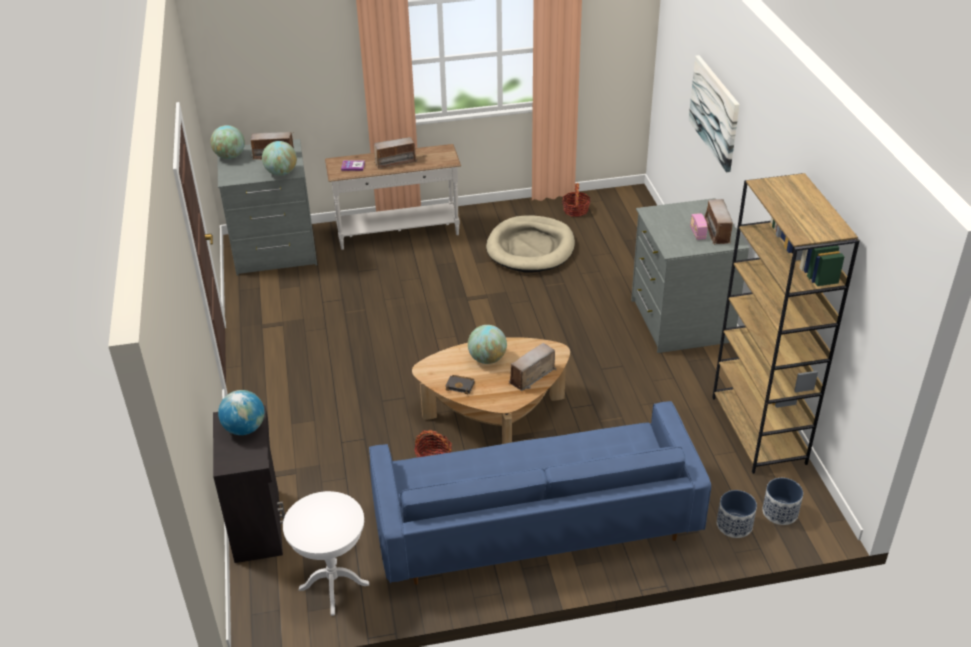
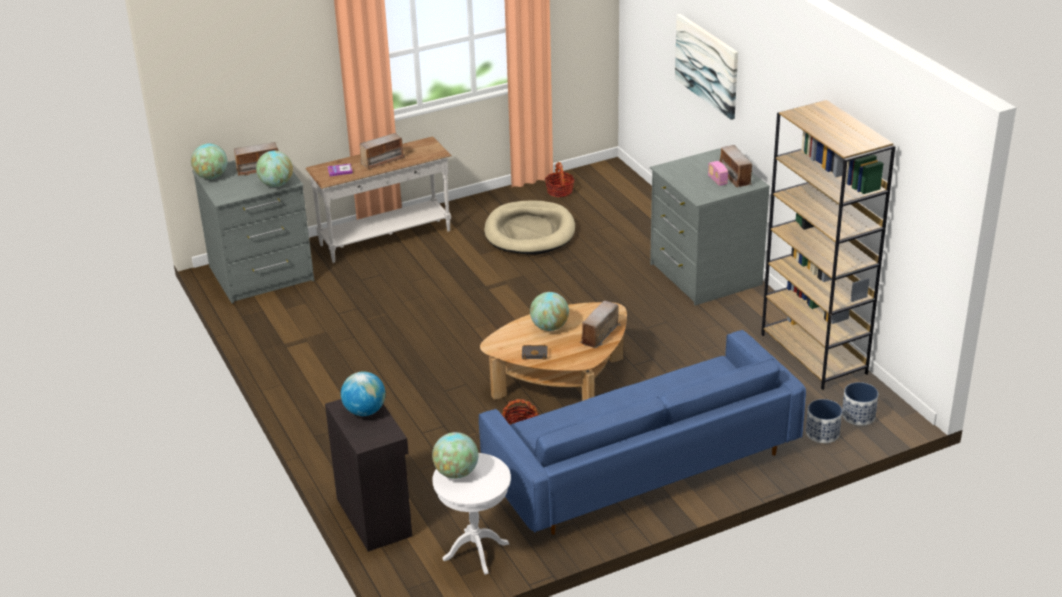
camera: 15 degrees left, 5 degrees down
(311, 513) = (456, 473): none -> globe

